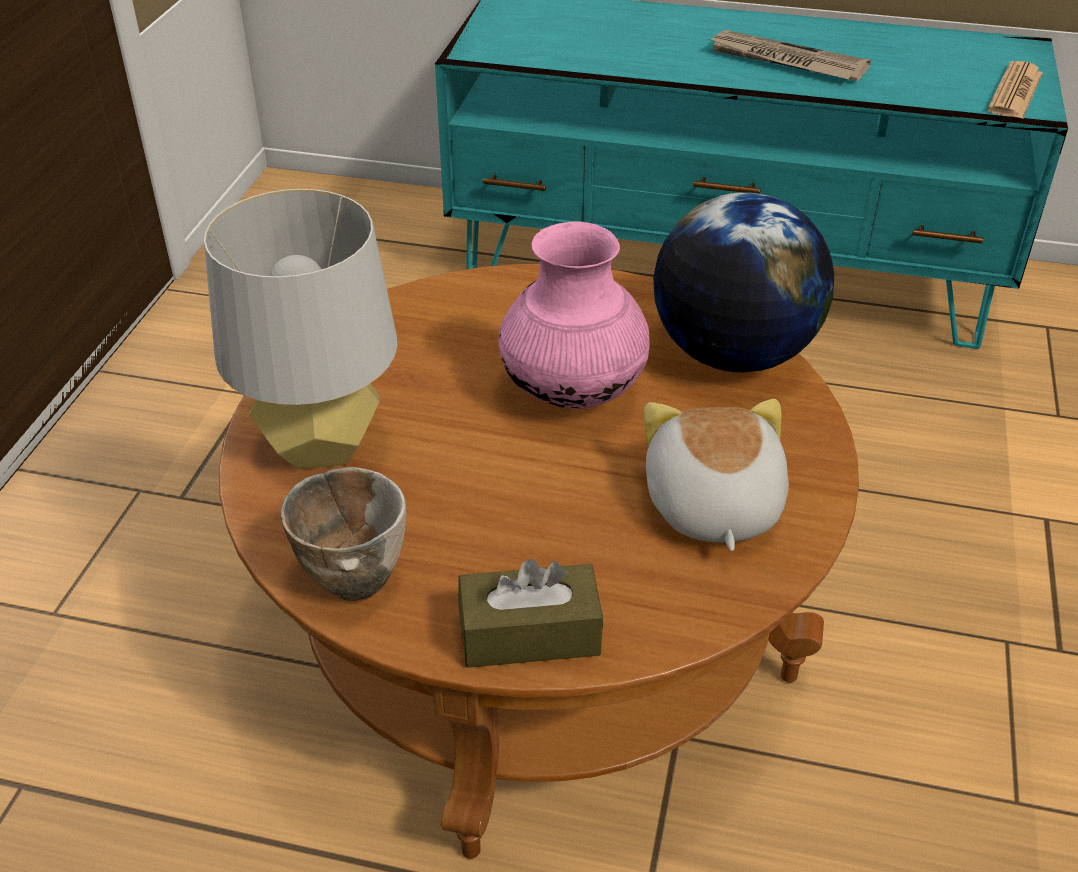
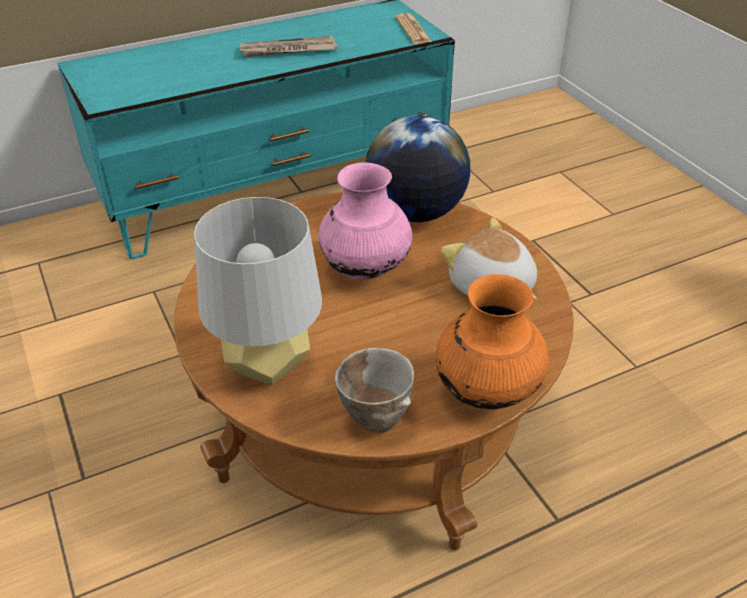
camera: 40 degrees left, 0 degrees up
(529, 634) = (486, 391): brown tissue box -> orange vase

